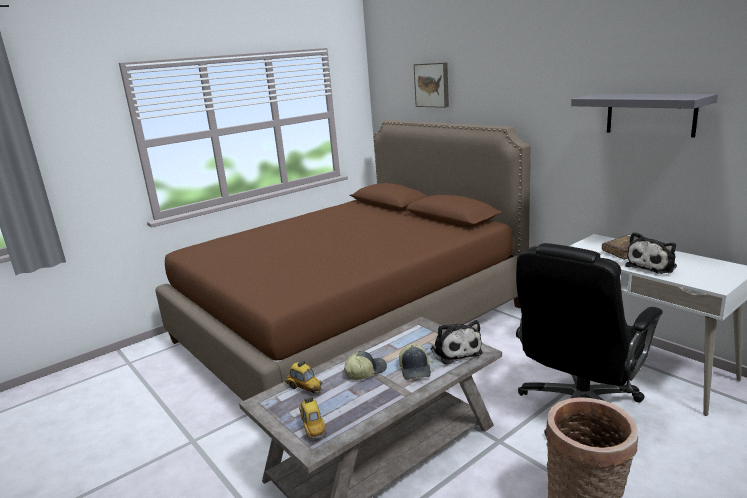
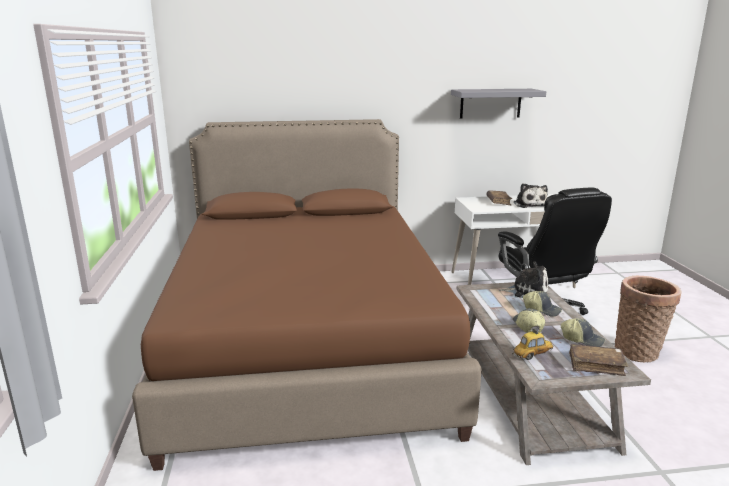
camera: 60 degrees left, 0 degrees up
(312, 426) = (596, 365): toy car -> brown book
(365, 407) = (582, 339): none -> cap
(432, 85) = (272, 82): picture -> none

